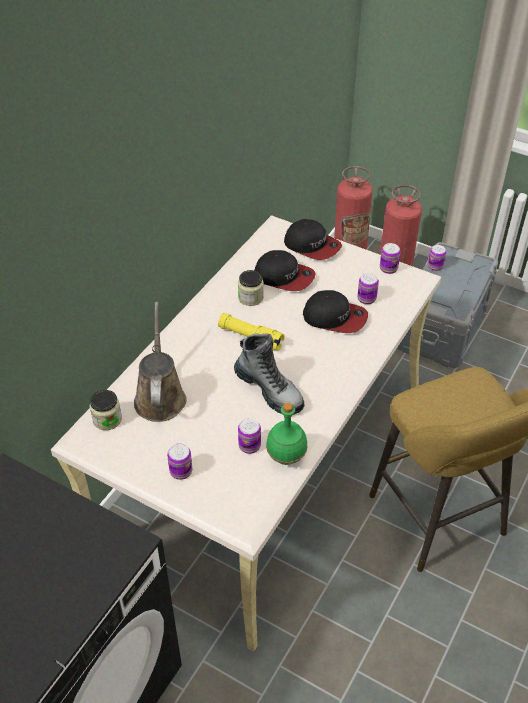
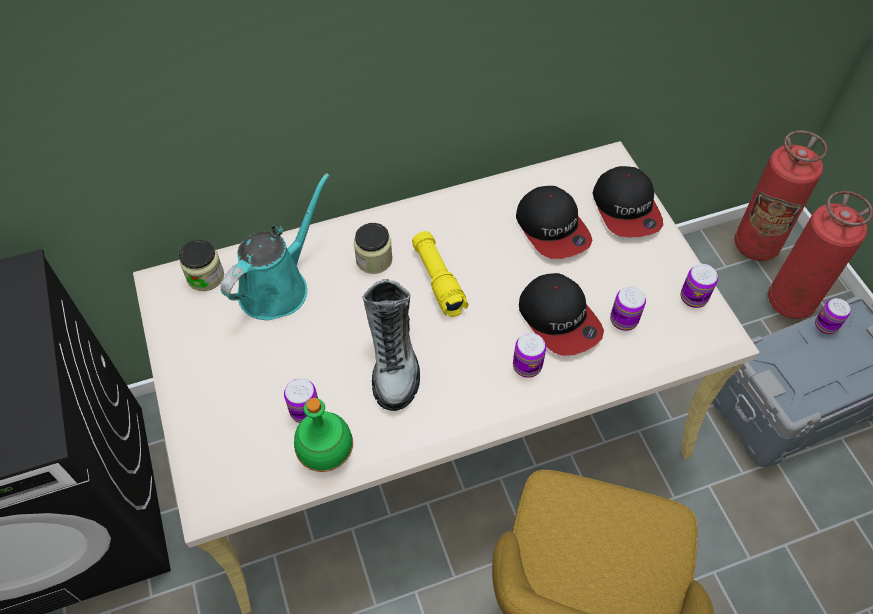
camera: 40 degrees right, 10 degrees up
(160, 396) = (278, 286): brown watering can -> turquoise watering can
(181, 471) = (211, 388): can -> can (527, 366)
(250, 297) = (488, 231): jar -> jar (374, 259)

